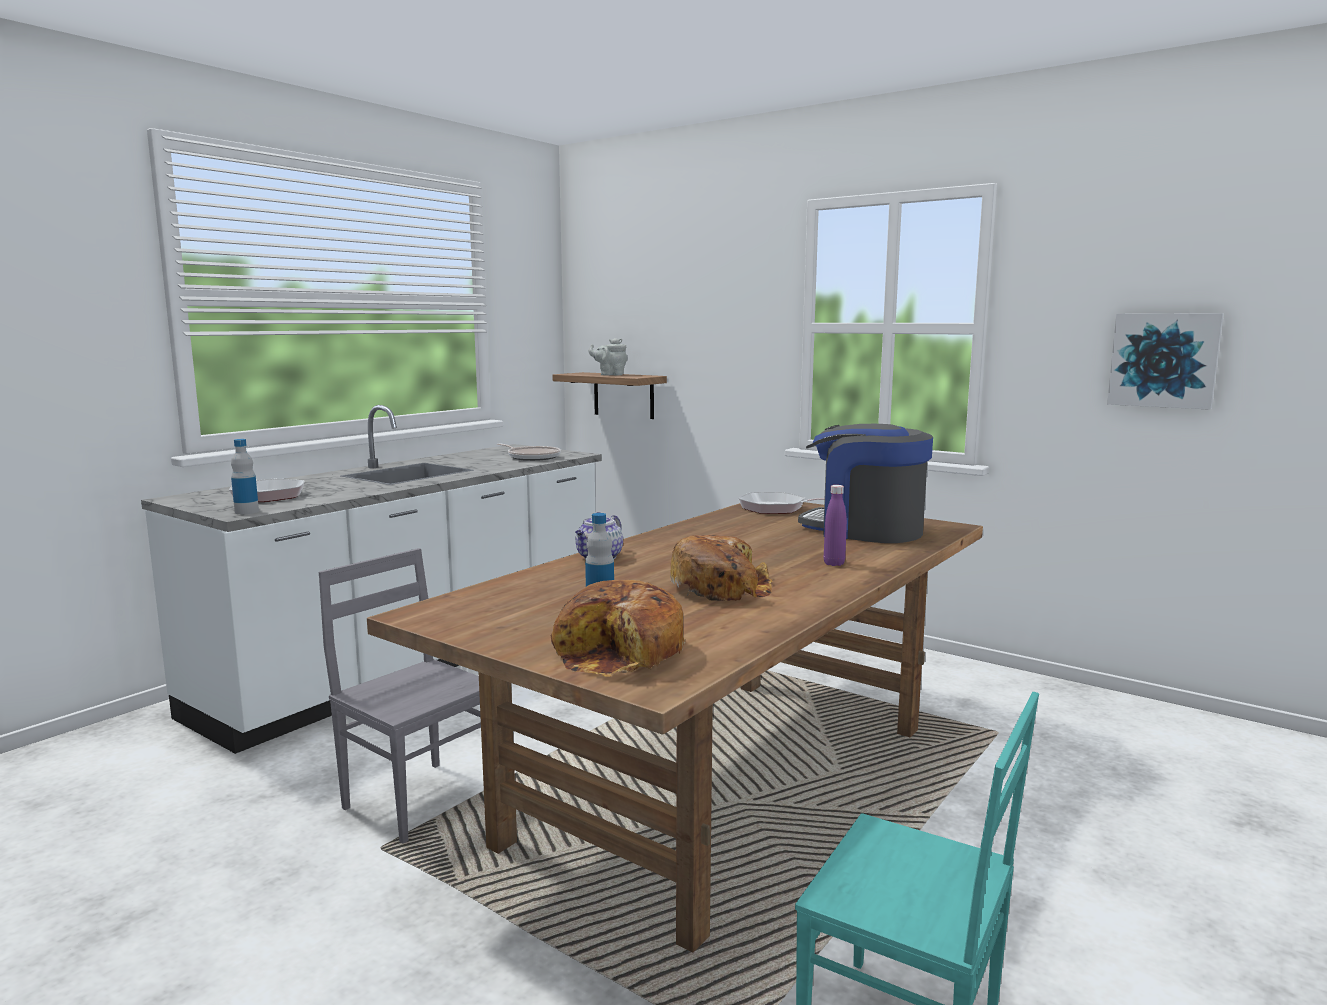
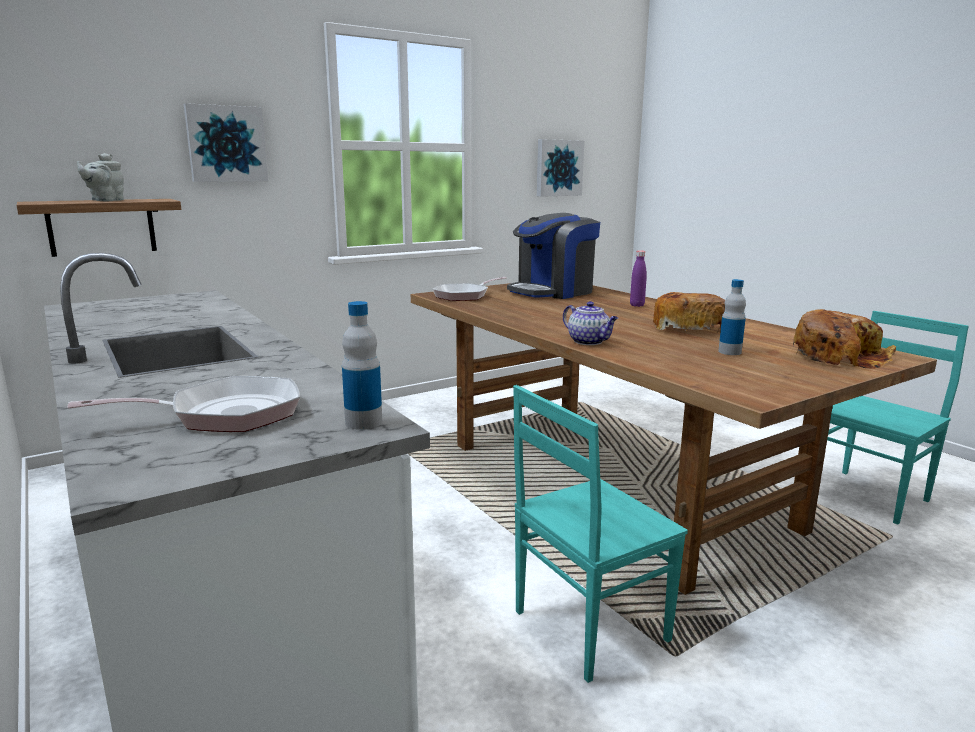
camera: 70 degrees left, 5 degrees up
(421, 799) = (587, 626): grey chair -> turquoise chair
(532, 457) = (181, 306): frying pan -> none
(710, 329) = (226, 144): none -> picture

